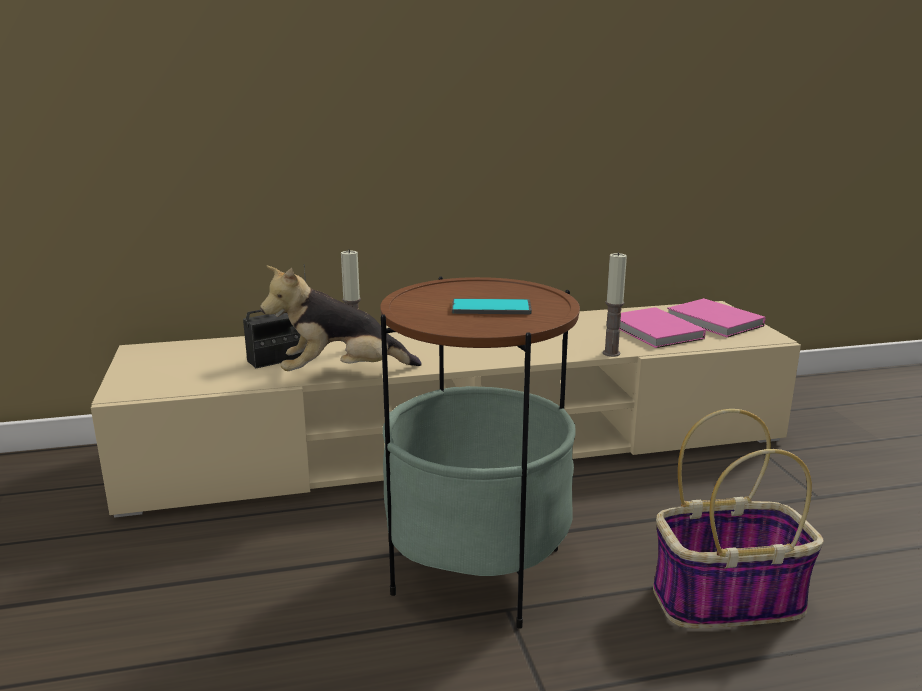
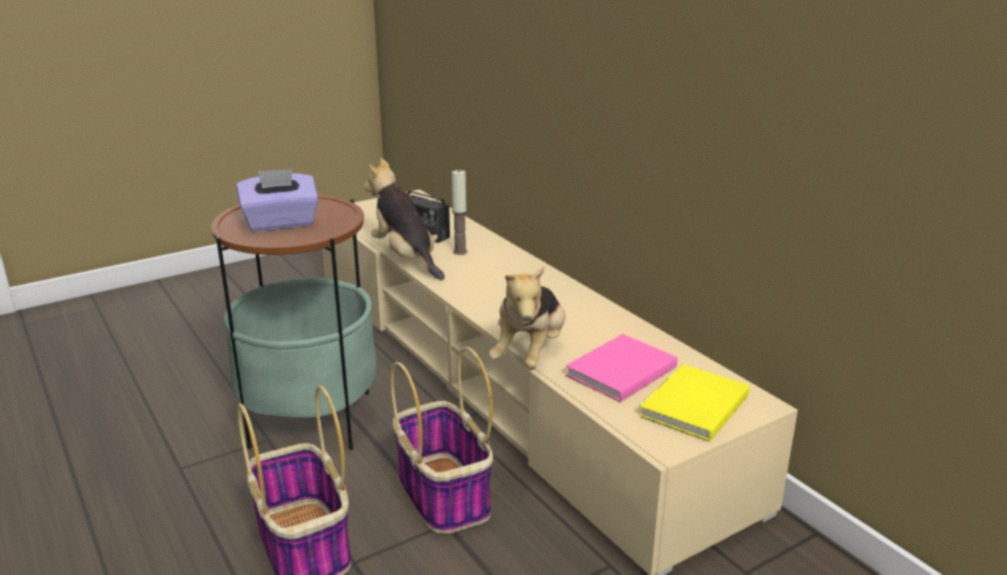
camera: 70 degrees right, 5 degrees up
(491, 308) = (281, 223): phone -> purple tissue box
(611, 353) = (530, 353): candle -> plush toy
(654, 507) = (442, 493): none -> basket
(715, 322) = (692, 406): pink book -> yellow book

